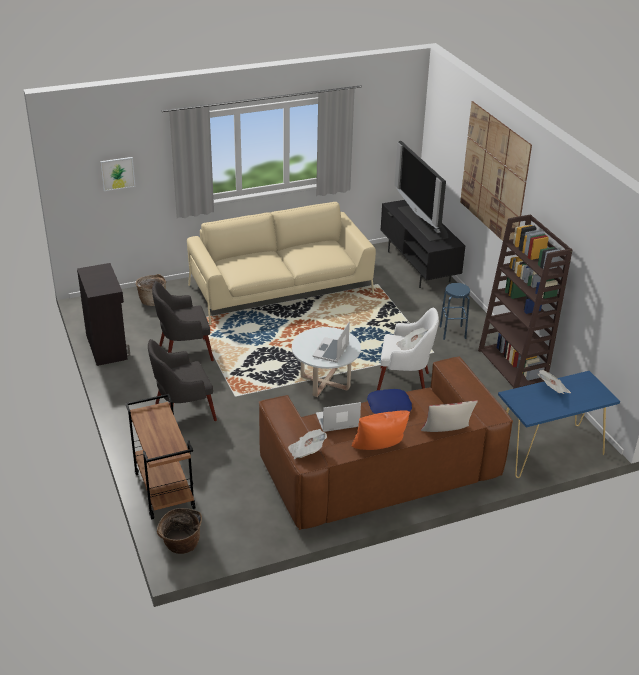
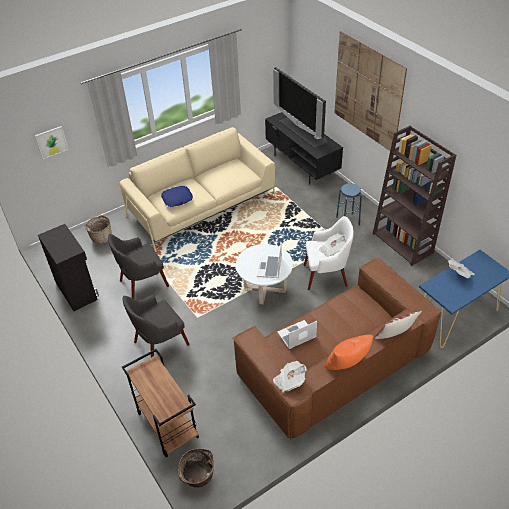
camera: 10 degrees left, 10 degrees up
(389, 407) = (332, 312): blue pillow -> blue pillow (177, 199)

